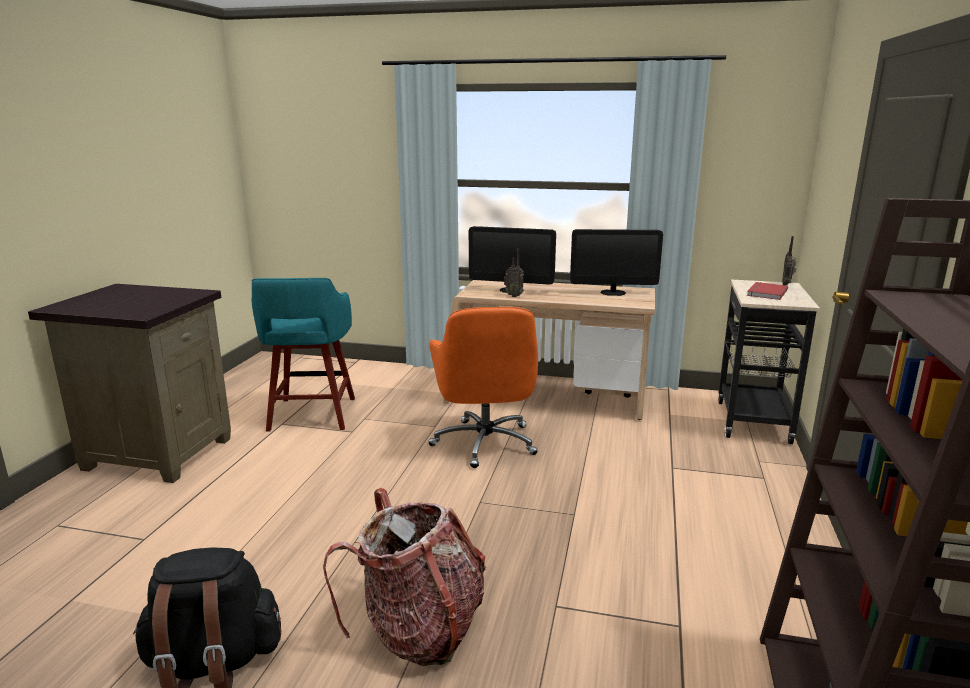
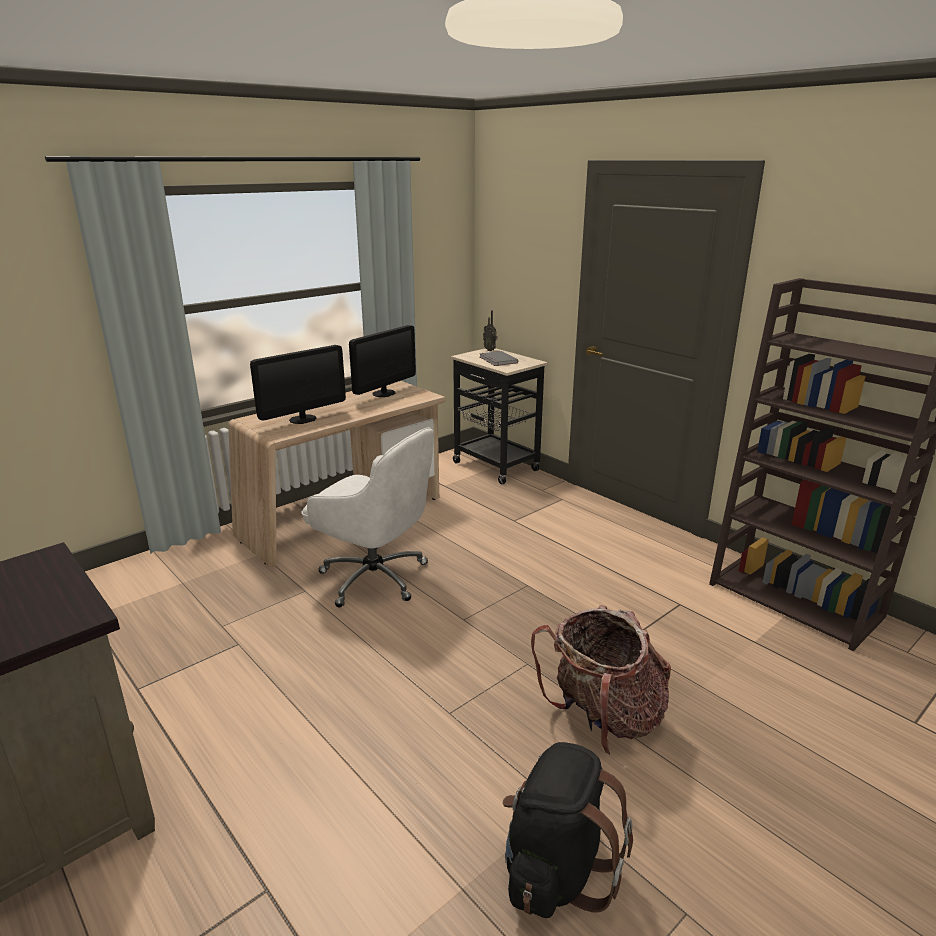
camera: 55 degrees left, 5 degrees up
(311, 415) = (154, 659): turquoise stool -> none
(484, 443) = (373, 578): orange office chair -> white office chair
(514, 296) = (321, 423): radio -> none
(765, 293) = (497, 360): red book -> grey book

